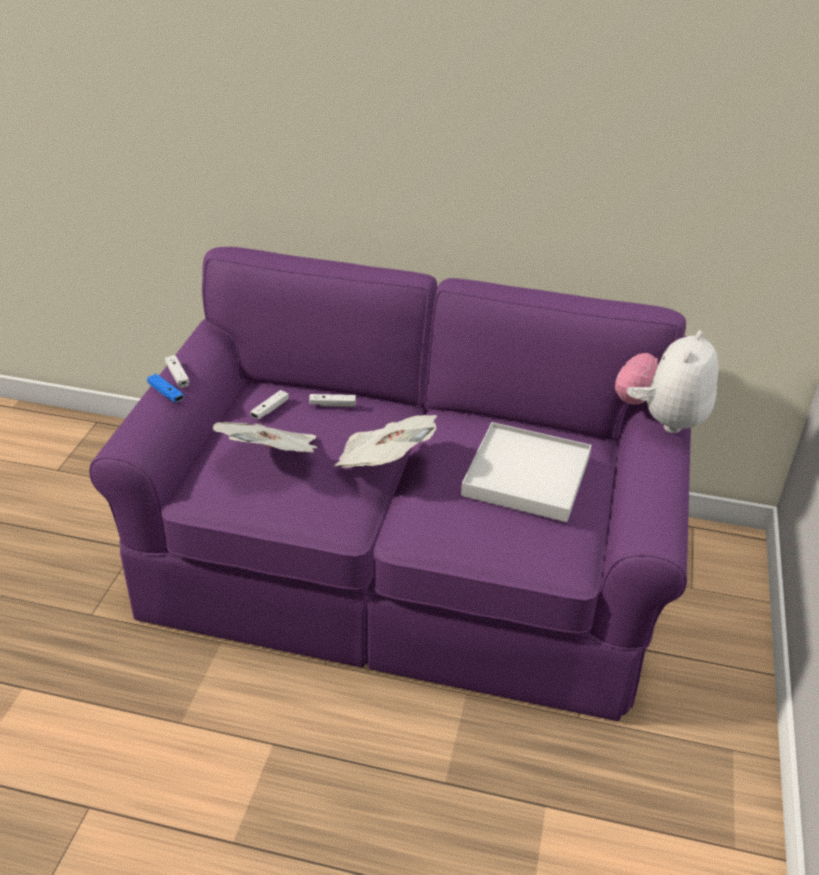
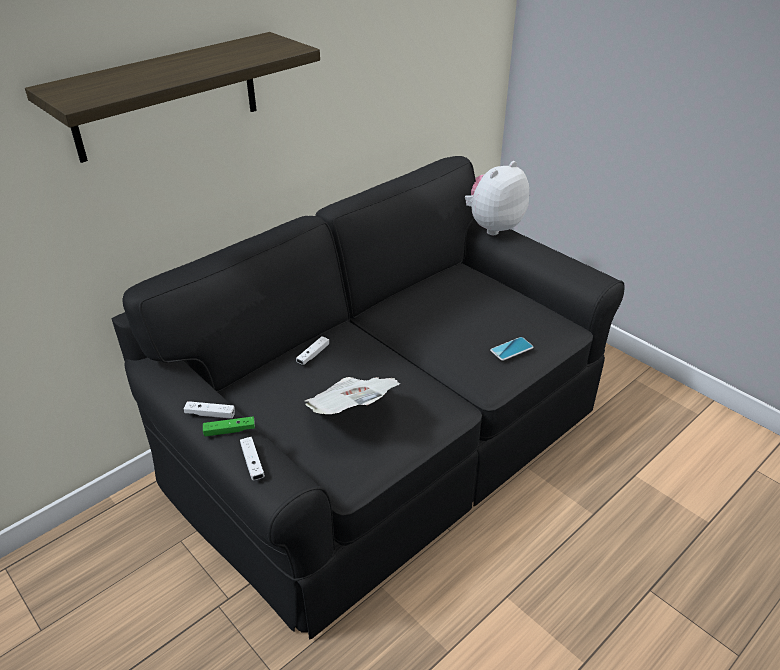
camera: 55 degrees left, 0 degrees up
(166, 393) = (229, 431): blue game controller -> green game controller
(270, 409) = (284, 389): white game controller -> white game controller (252, 463)
(316, 92) = (166, 96): none -> shelf
(384, 462) = (408, 358): newspaper -> none
(406, 566) = (390, 441): purple sofa -> black sofa
(473, 529) = (511, 349): none -> phone
(527, 476) = (478, 304): white tray -> none
(661, 419) = (490, 226): plush toy -> plush toy turned 75 degrees clockwise

